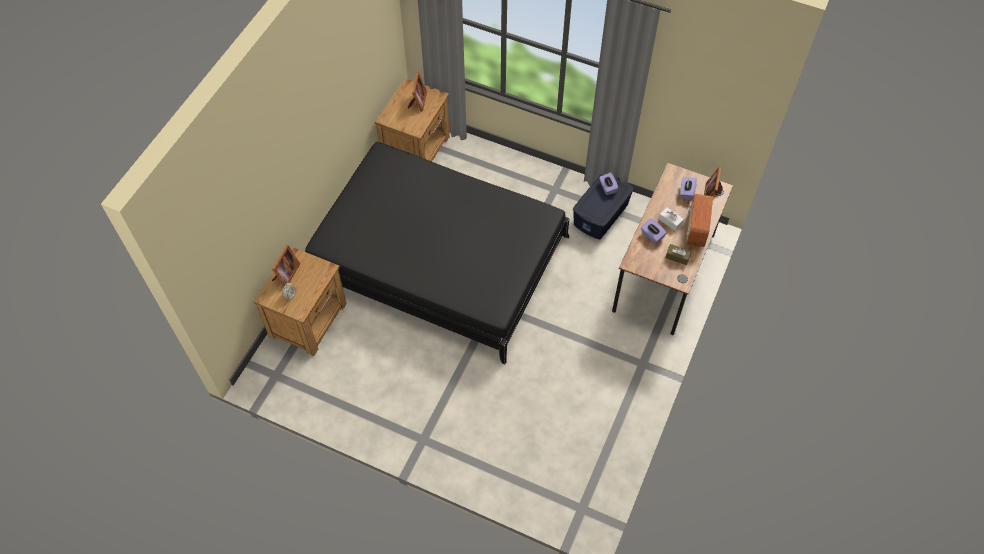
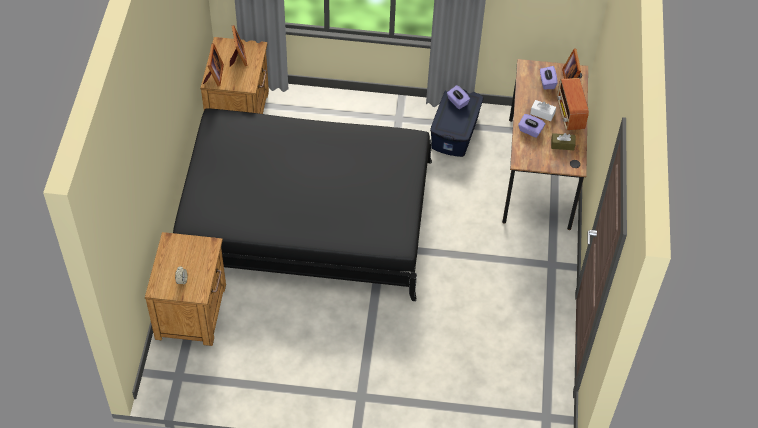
camera: 20 degrees left, 5 degrees down
(286, 274) = (168, 261): picture frame -> picture frame (214, 76)

